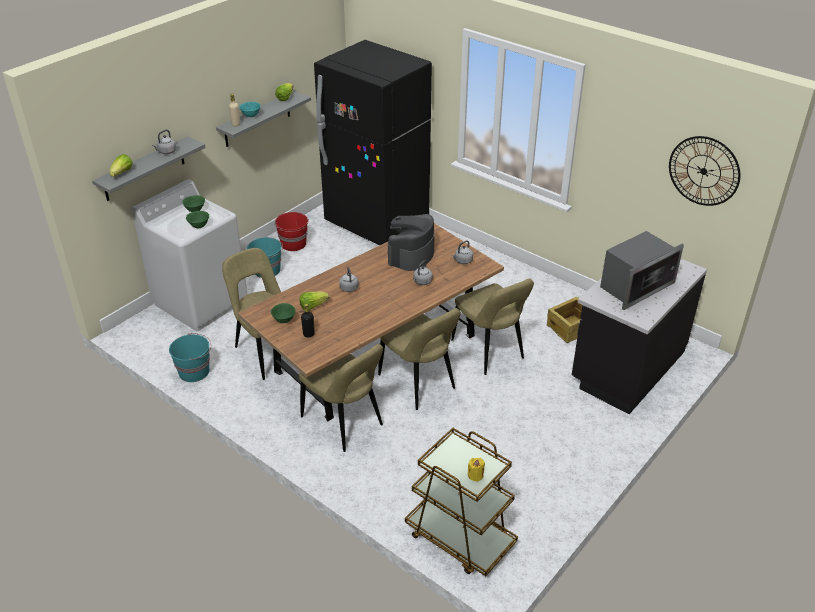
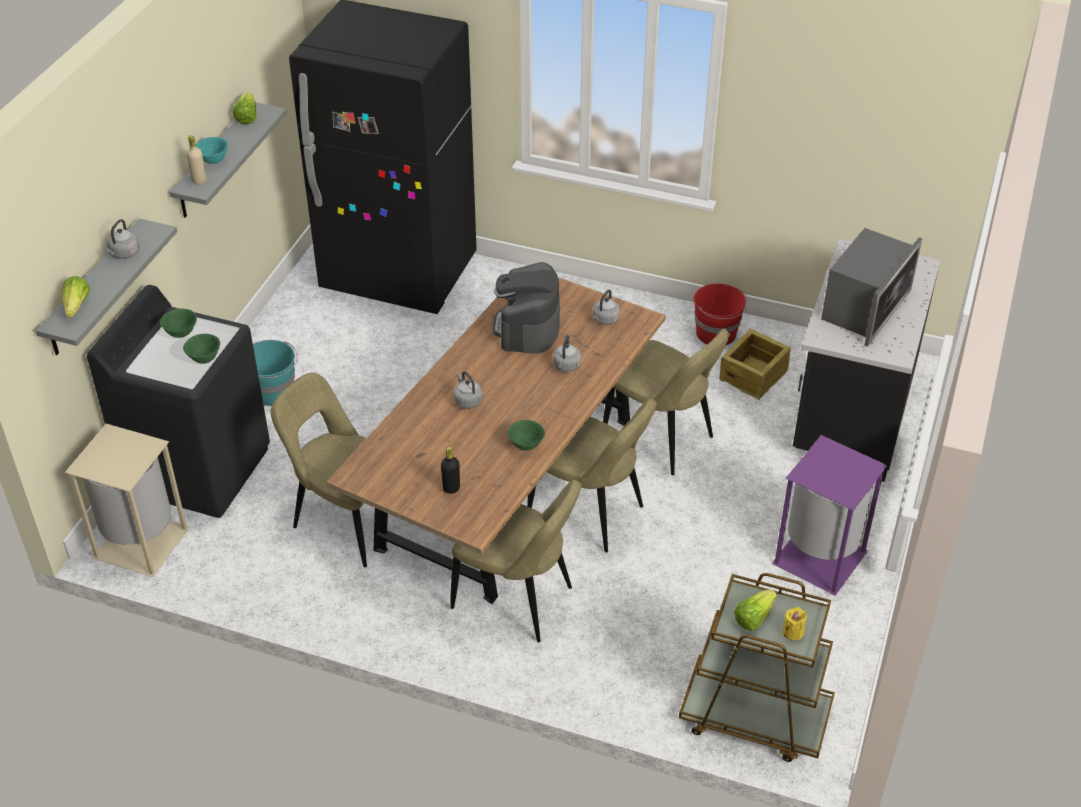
camera: 20 degrees left, 5 degrees up
(146, 335) = (141, 544): none -> beige trash can
(194, 371) = (253, 582): turquoise bucket -> none
(201, 302) = (199, 469): white washing machine -> black washing machine
(284, 320) = (403, 476): green bowl -> green bowl (526, 445)
(293, 244) = (291, 339): red bucket -> red bucket (717, 334)
(313, 306) = (432, 443): lettuce -> lettuce (753, 617)
(557, 450) = (818, 558): none -> purple trash can
(703, 171) = (919, 128): wall clock -> none

